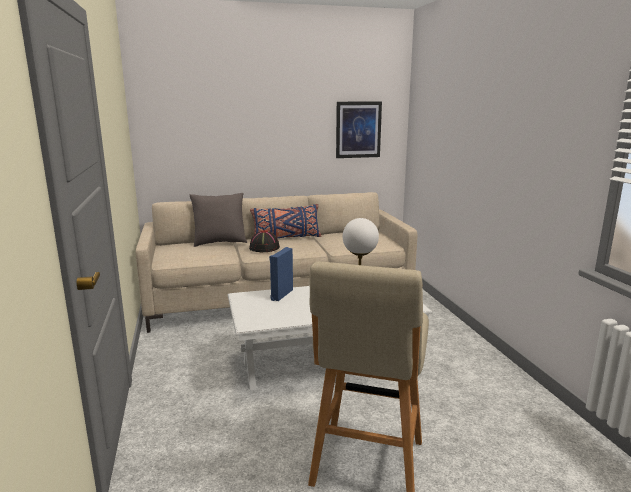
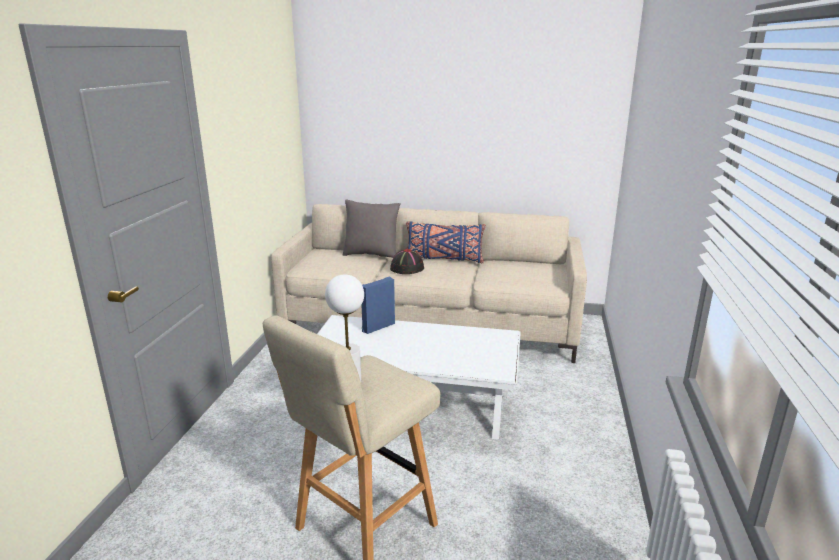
camera: 25 degrees right, 5 degrees up
(358, 129) = (555, 136): picture -> none

